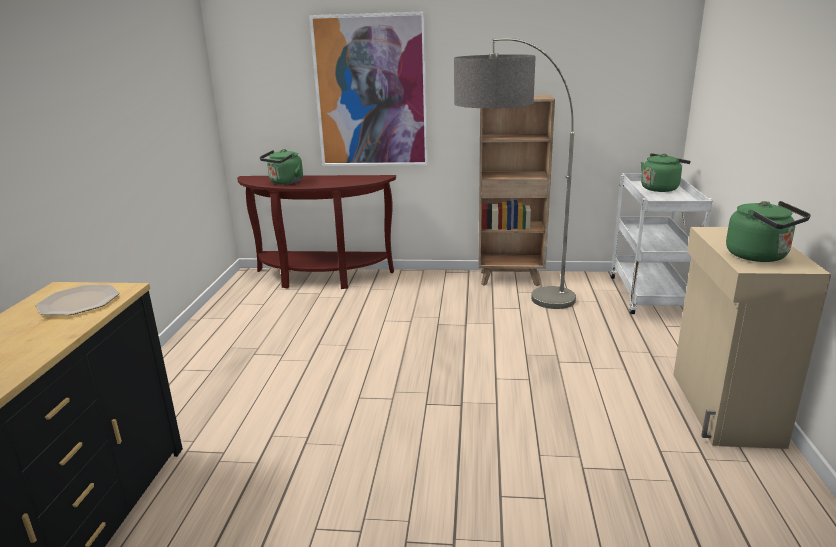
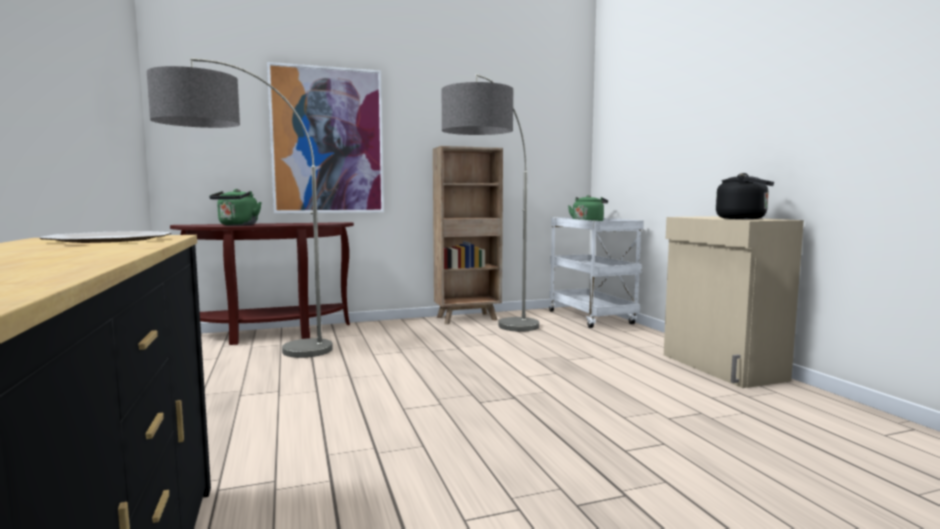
camera: 25 degrees left, 15 degrees down
(283, 305) = (244, 356): none -> floor lamp
(760, 256) = (744, 218): green kettle -> black kettle

